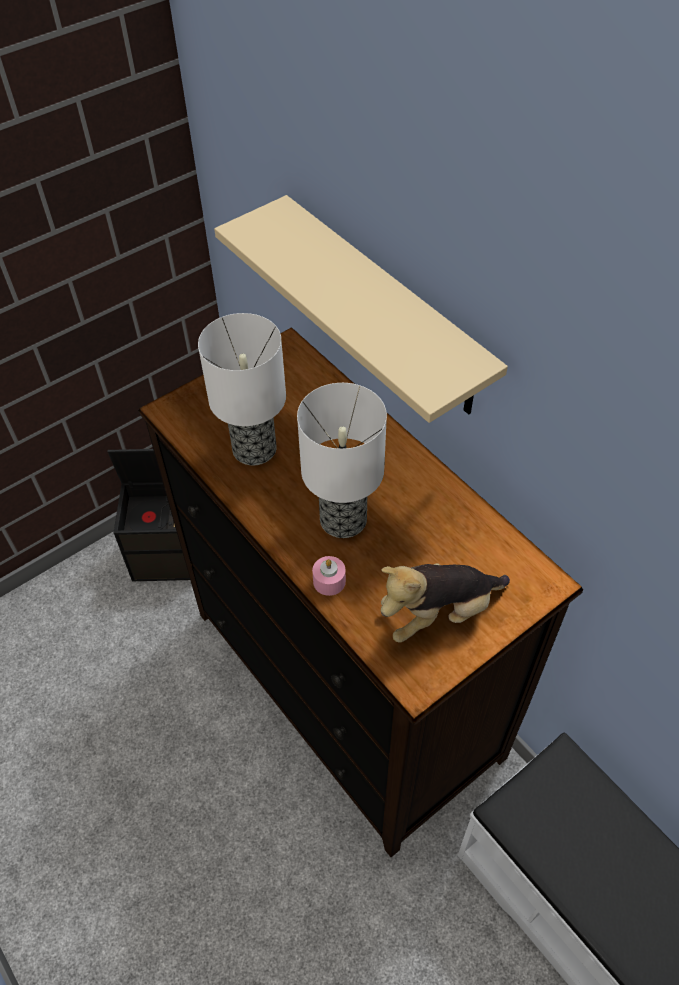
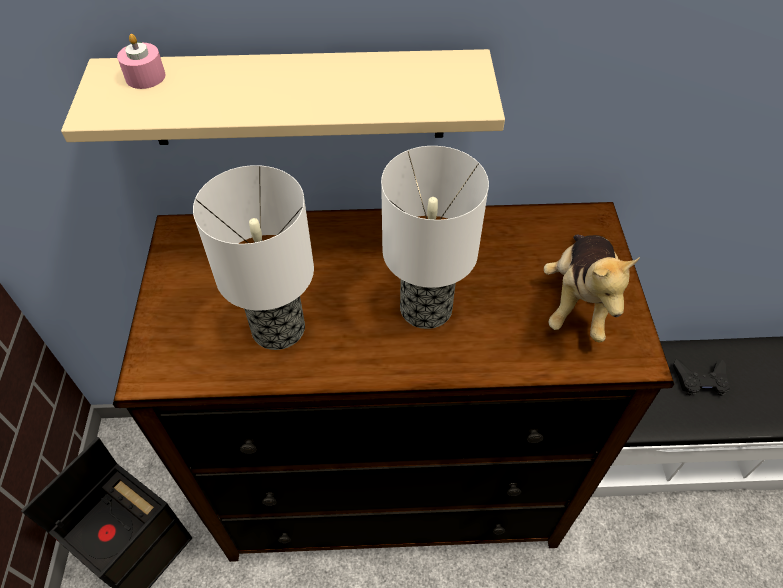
camera: 55 degrees left, 0 degrees up
(329, 581) = (487, 358): pink candle -> pink candle (145, 77)
(611, 856) = (700, 380): none -> black game controller

